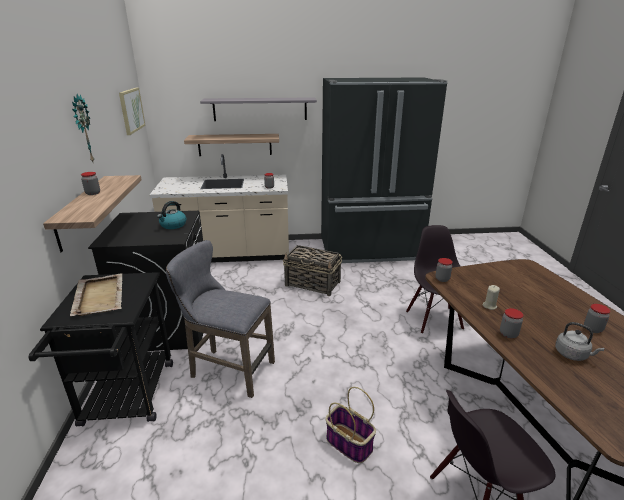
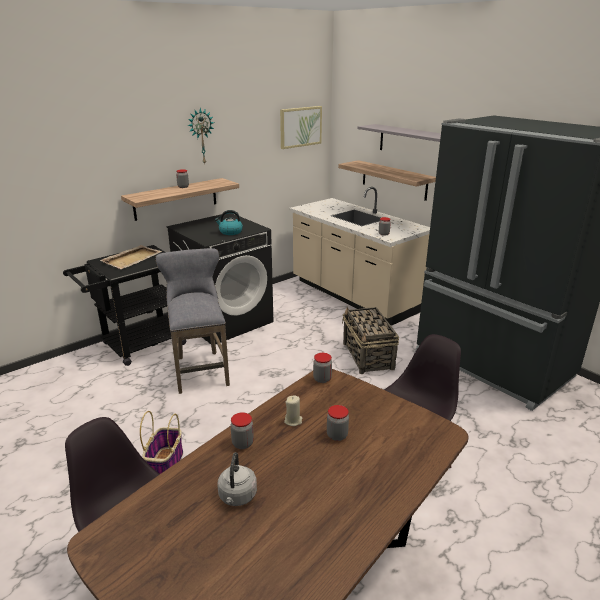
camera: 55 degrees right, 0 degrees up
(592, 329) = (315, 511): jar -> jar (337, 435)

